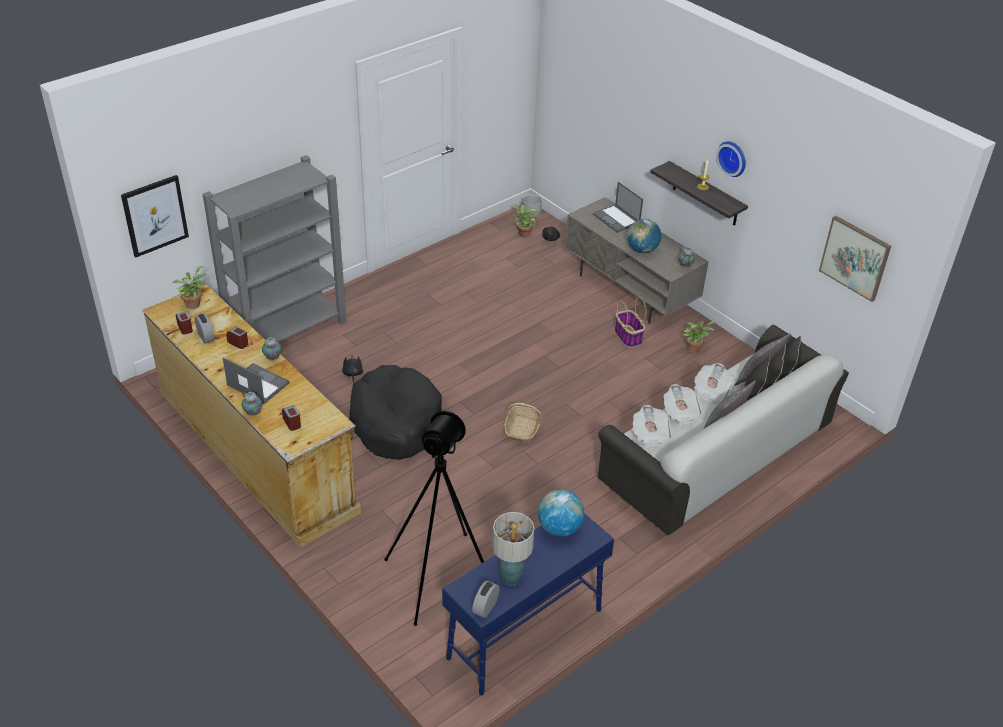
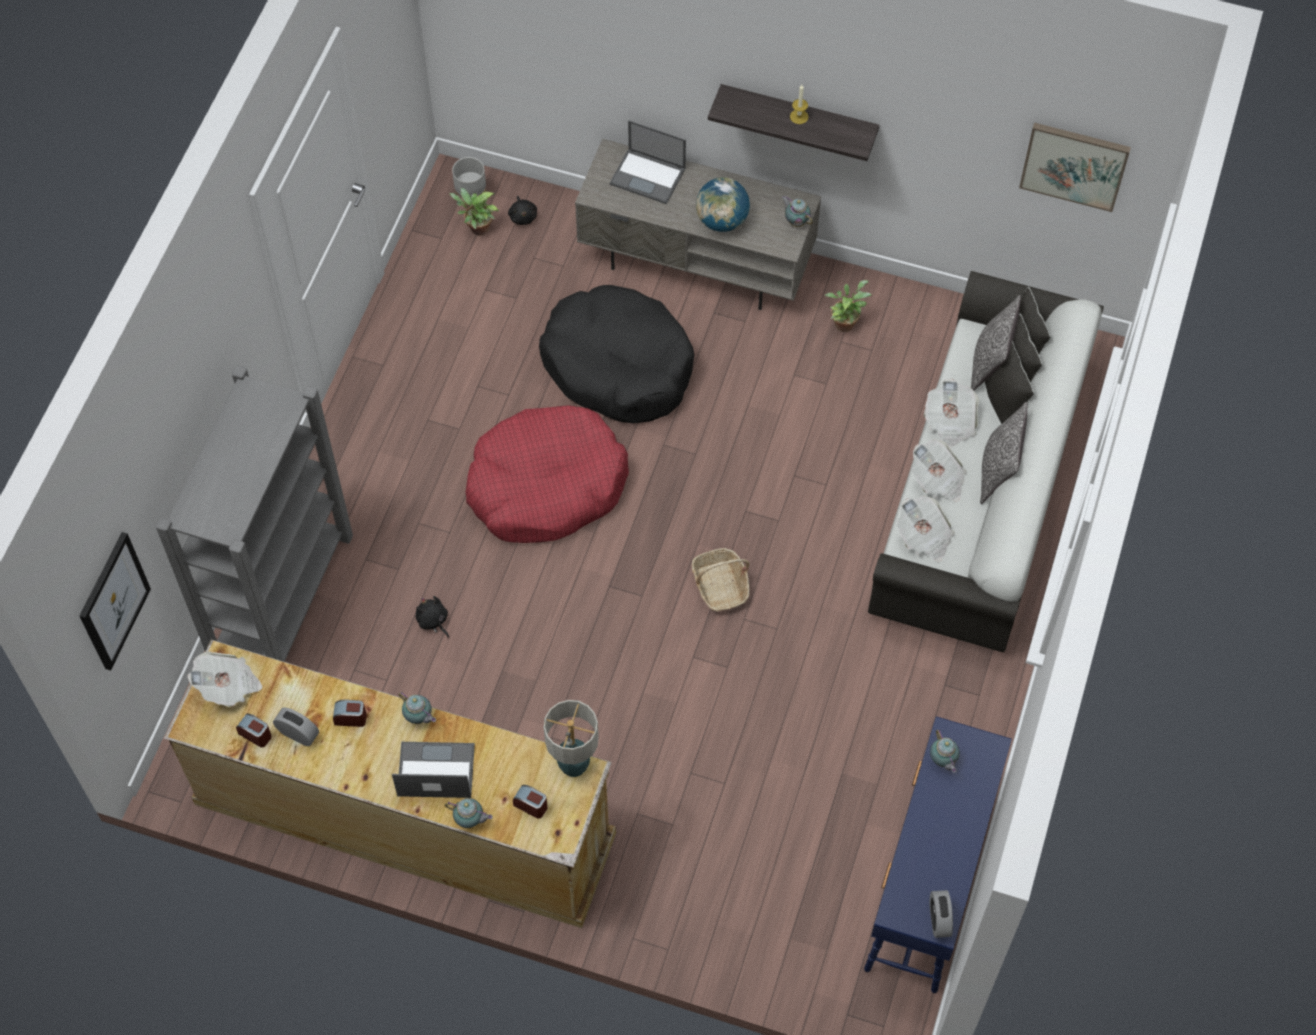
camera: 30 degrees left, 20 degrees up
(193, 303) = (228, 686): potted plant -> newspaper
(396, 422) = (552, 668): black dog bed -> black dog bed (618, 365)
(441, 578) = (781, 867): black floor lamp -> none
(465, 345) = (546, 485): none -> red dog bed
(510, 578) = (938, 864): table lamp -> table lamp (574, 766)
(559, 528) = (943, 761): globe -> teapot
(628, 337) = (749, 349): basket -> none
(733, 158) = (842, 72): wall clock -> none

